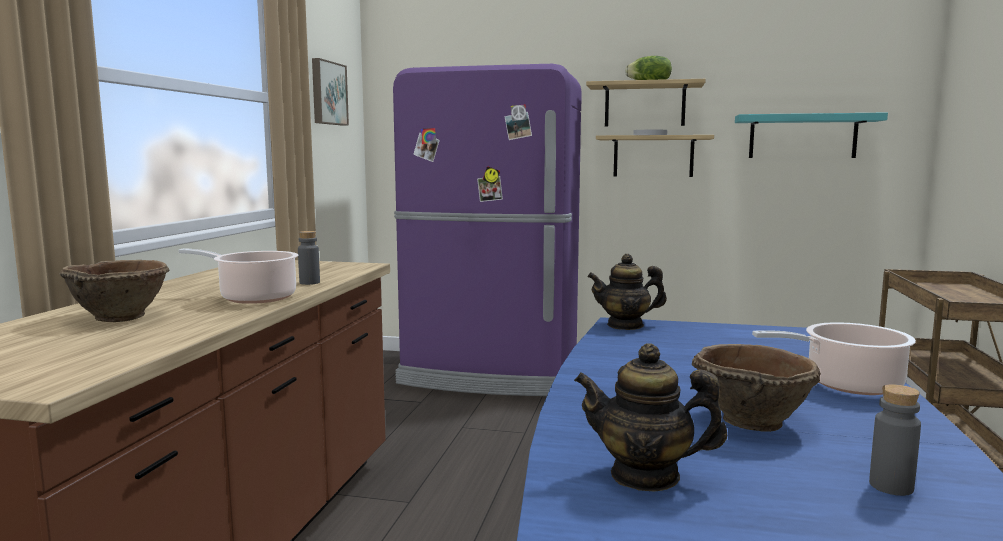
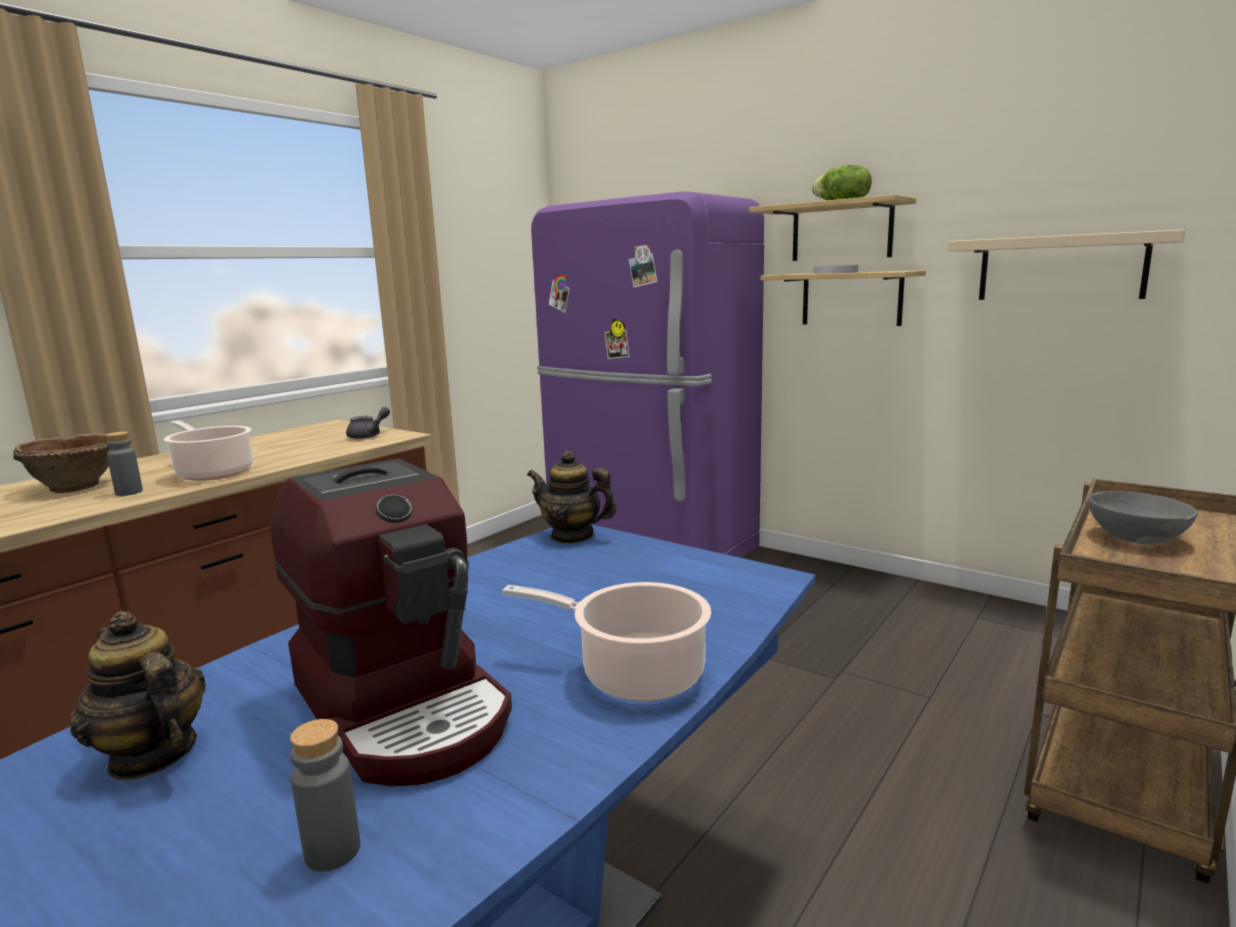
camera: 25 degrees right, 5 degrees up
(309, 283) = (299, 456): grey bottle -> grey bottle (129, 492)
(327, 93) = (486, 237): picture -> none
(332, 267) = (369, 435): none -> grey teapot
(750, 420) = (405, 705): brown bowl -> coffee machine
(802, 136) = (1061, 268): turquoise shelf -> beige shelf
(948, 297) = (1136, 538): none -> grey bowl

